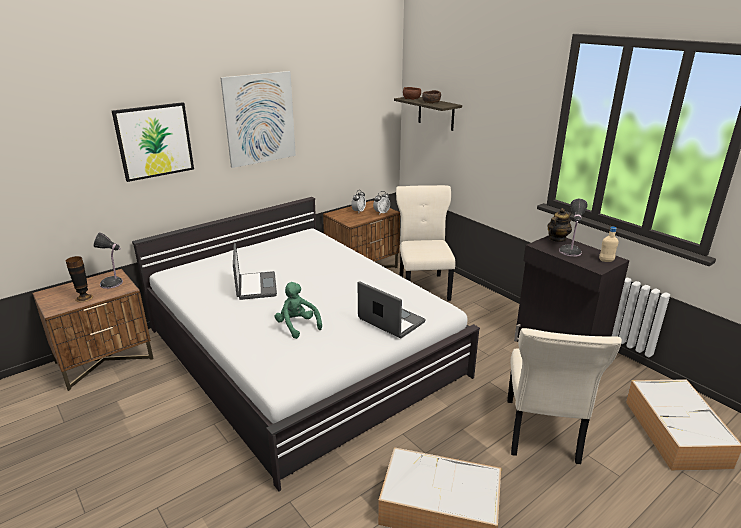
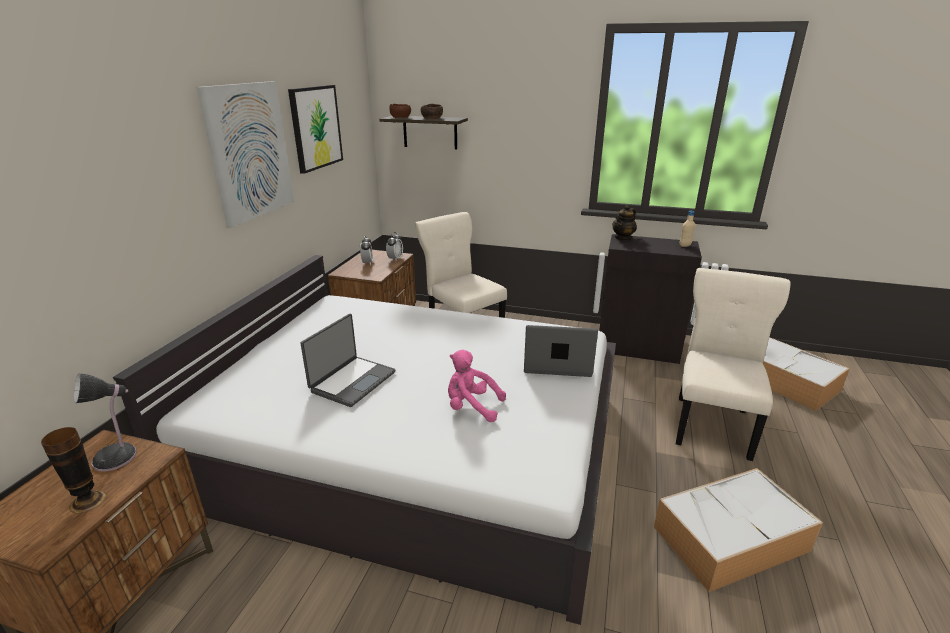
camera: 35 degrees left, 0 degrees up
(154, 141) = (119, 197): picture -> picture (315, 127)
(255, 286) = (352, 381): laptop -> laptop turned 75 degrees clockwise
(297, 326) = (471, 407): green plush toy -> pink plush toy
(541, 433) = (712, 424): beige chair -> beige chair turned 135 degrees counterclockwise
(557, 239) = (623, 238): teapot -> teapot turned 150 degrees counterclockwise
(569, 252) = (650, 246): table lamp -> none

